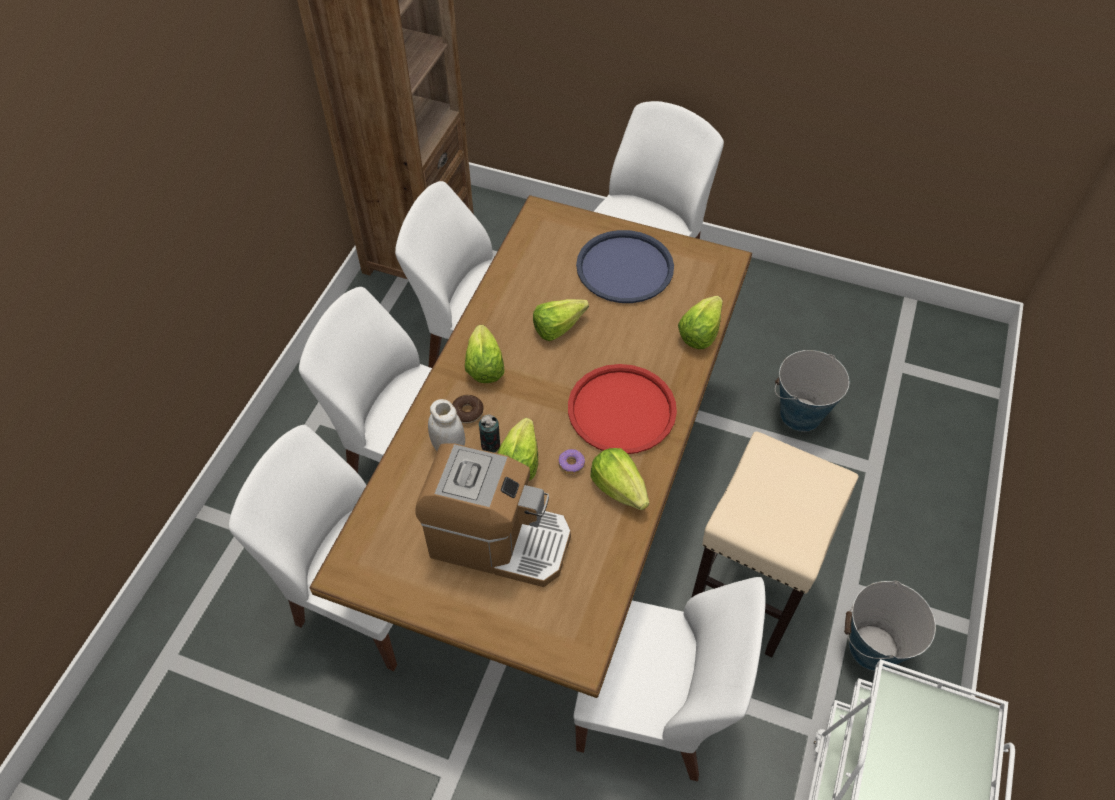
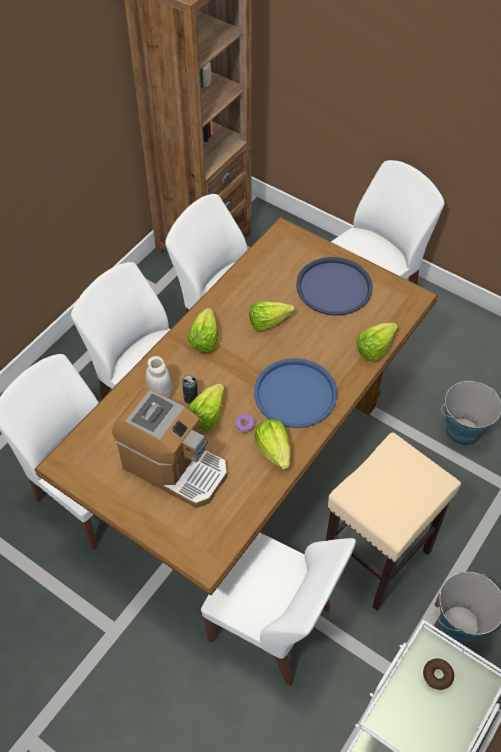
camera: 15 degrees right, 0 degrees up
(467, 412) = (182, 370): donut -> donut (437, 676)
(621, 410) = (295, 394): red tray -> blue tray

